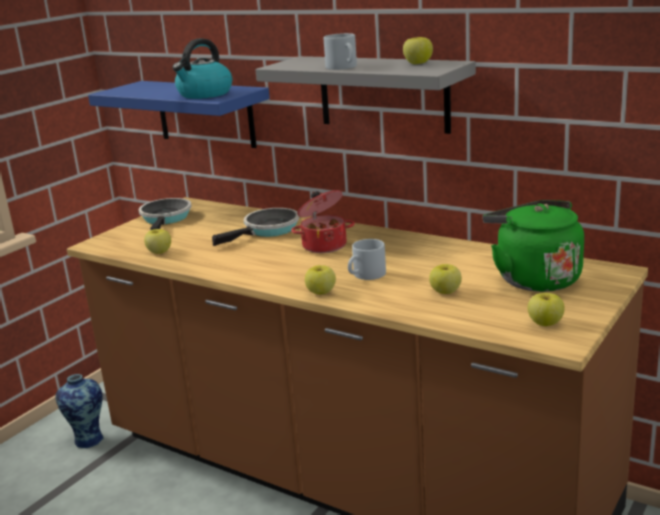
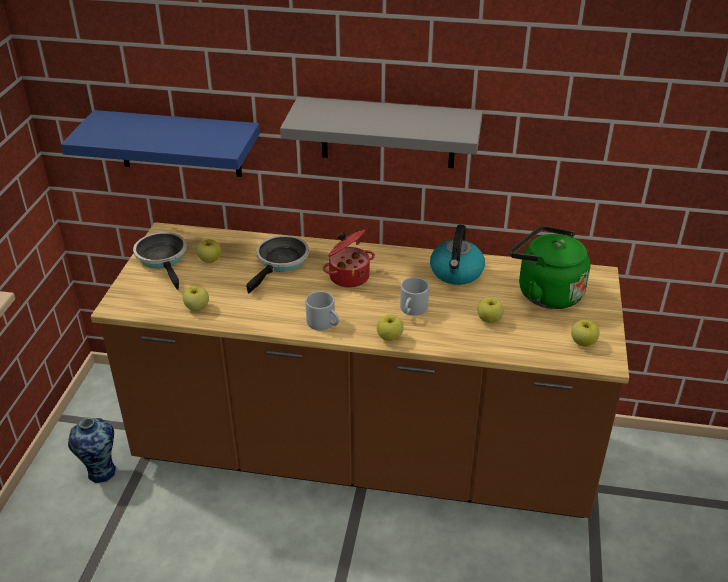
camera: 25 degrees left, 15 degrees up
(204, 94) = (204, 140): kettle -> kettle (456, 273)
(344, 67) = (372, 125): grey mug -> grey mug (325, 323)
(418, 63) = (436, 117): apple -> apple (210, 260)

